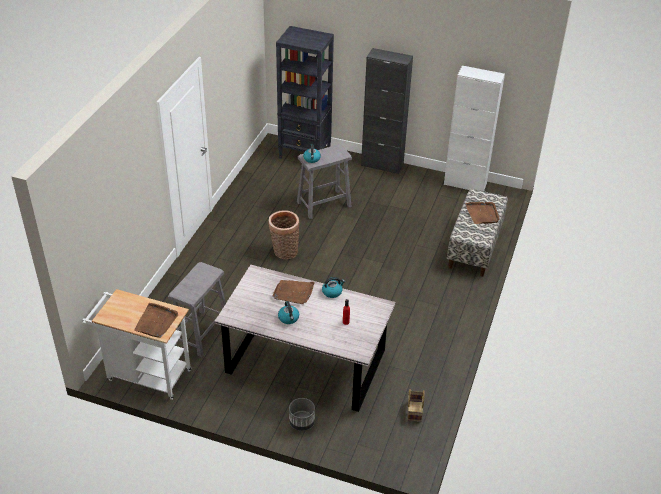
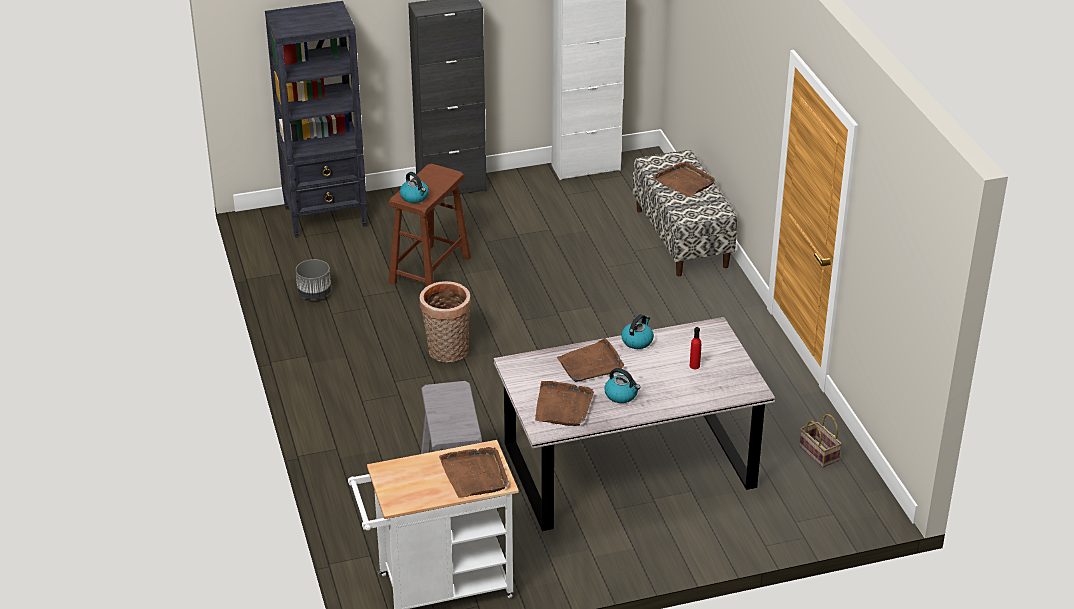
camera: 35 degrees left, 5 degrees down
(252, 309) = (563, 406): none -> brown tray
(301, 422) = (705, 535): grey planter -> grey planter (314, 294)
(324, 204) = (430, 270): grey stool -> brown stool

